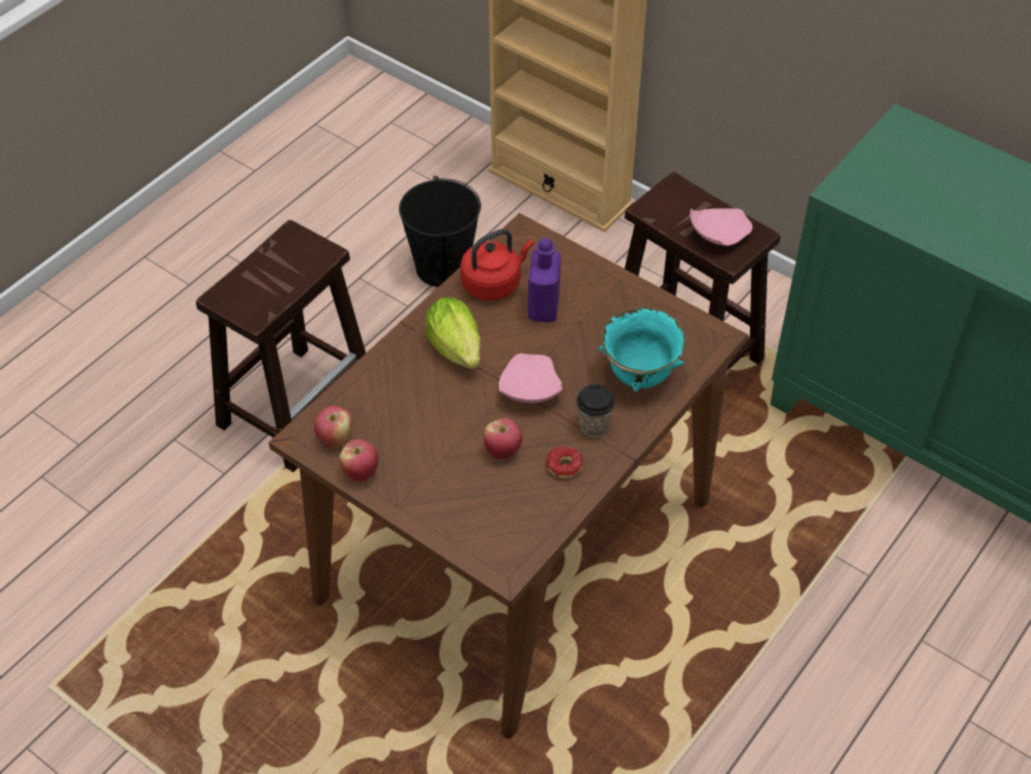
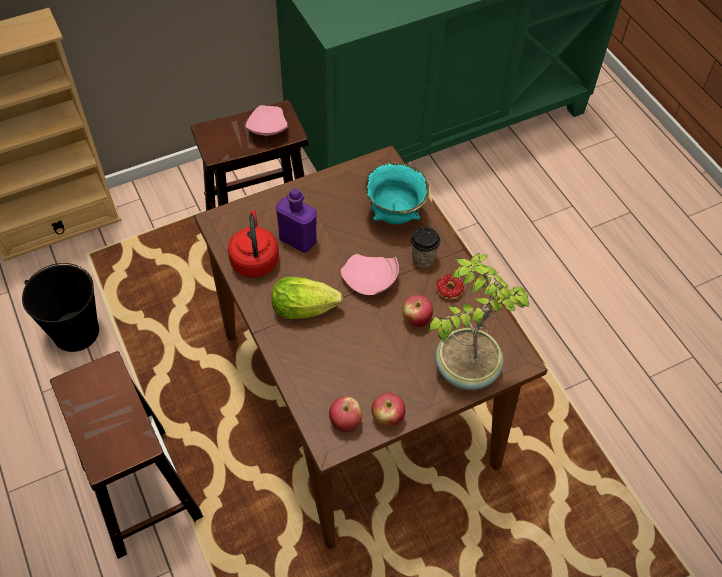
camera: 65 degrees left, 5 degrees up
(464, 519) = (465, 368): none -> potted plant

